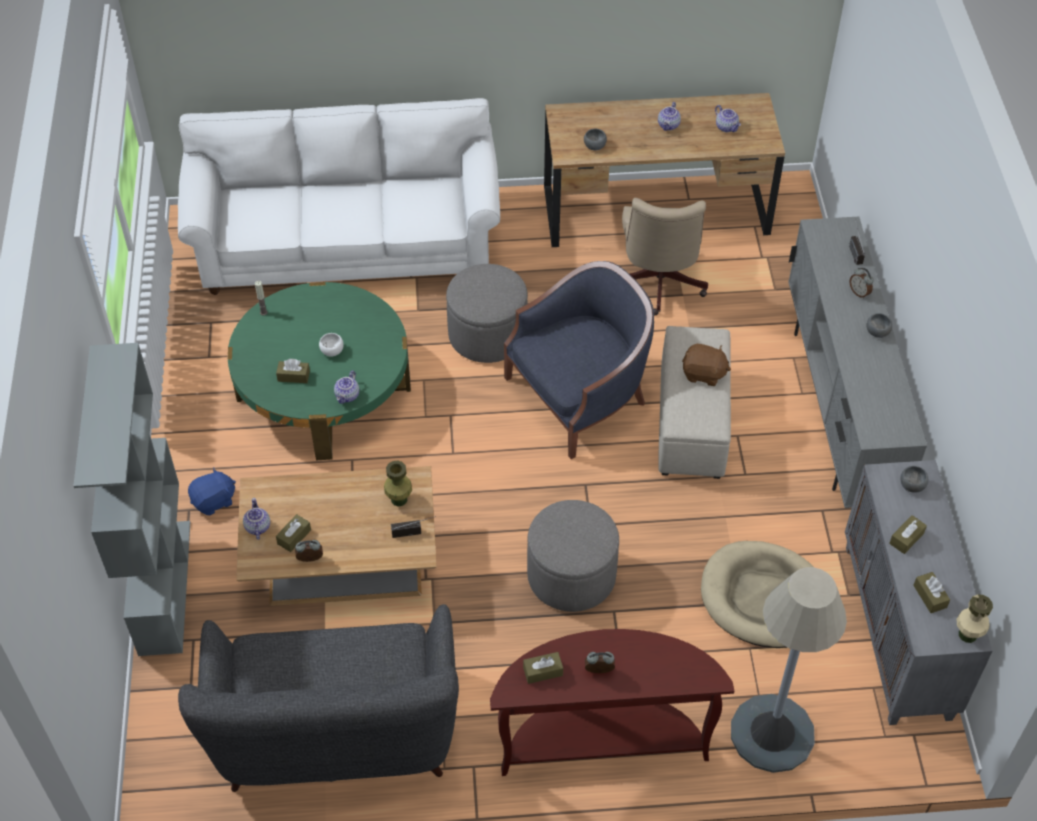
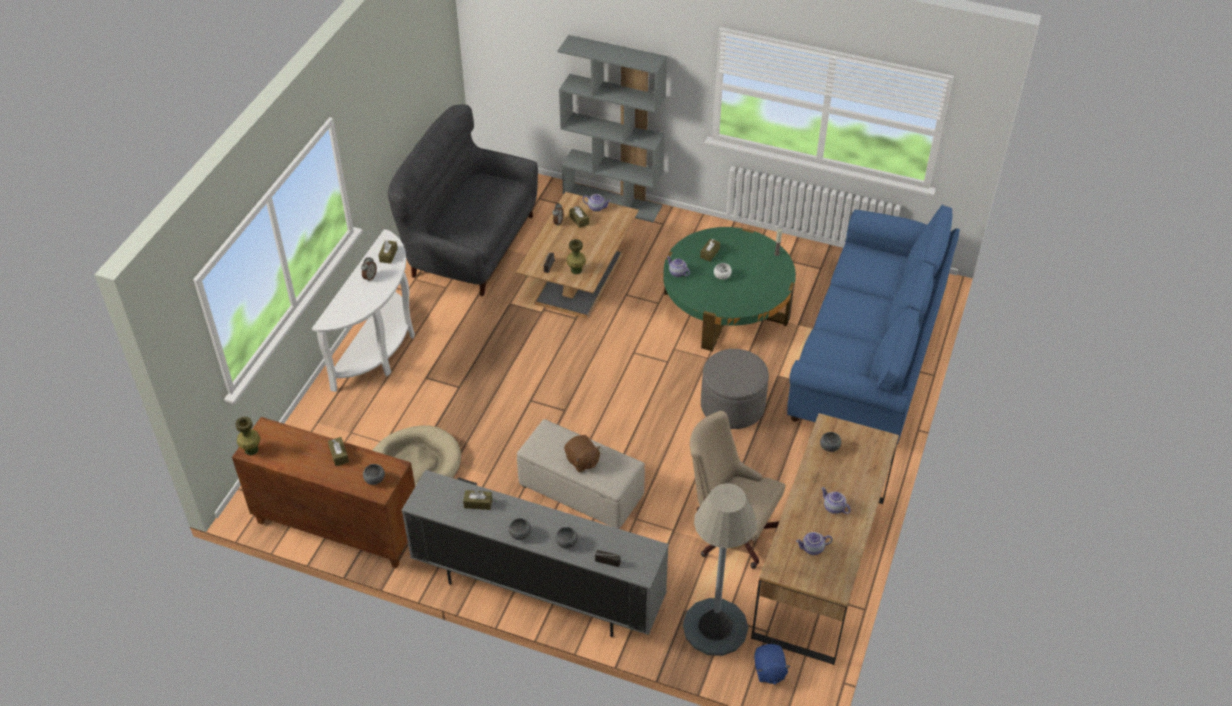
camera: 115 degrees right, 5 degrees down
(214, 501) = (663, 235): blue plush toy -> blue plush toy (769, 671)
(347, 245) = (866, 357): white sofa -> blue sofa
(571, 575) = (499, 376): grey ottoman -> none
(579, 397) = (643, 436): blue armchair -> none
(602, 740) = (380, 349): brown console table -> white console table
(703, 374) = (582, 461): brown plush toy -> brown plush toy turned 75 degrees counterclockwise
(772, 733) = (322, 427): grey floor lamp -> grey floor lamp (715, 627)
(859, 292) = (566, 543): alarm clock -> grey bowl
(898, 632) = (336, 527): grey cabinet -> brown cabinet
(930, 596) = (291, 445): brown tissue box -> brown tissue box (478, 503)
(967, 634) = (251, 450): beige vase -> green vase

